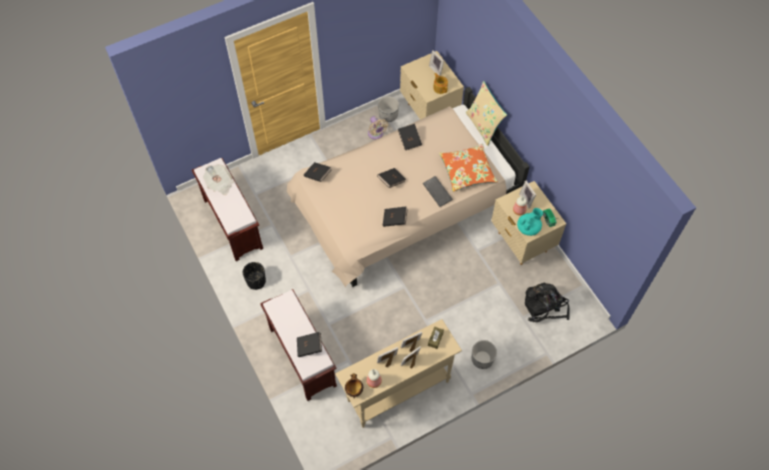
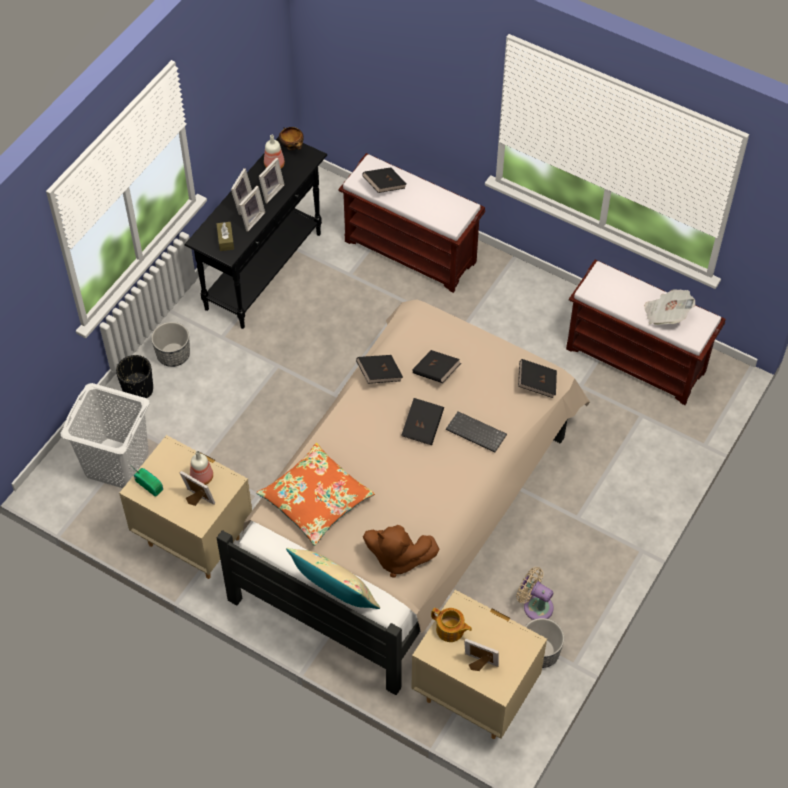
camera: 150 degrees right, 5 degrees down
(256, 281) = (540, 305): black planter -> black planter (138, 389)
(397, 391) = (264, 271): beige console table -> black console table
(409, 140) = (438, 506): black book -> black book (436, 373)
(438, 192) = (341, 445): keyboard -> keyboard (474, 433)
(444, 127) = (397, 558): none -> brown plush toy
(528, 228) = (174, 458): turquoise teapot -> none
(544, 306) = (117, 463): black backpack -> white laundry basket

